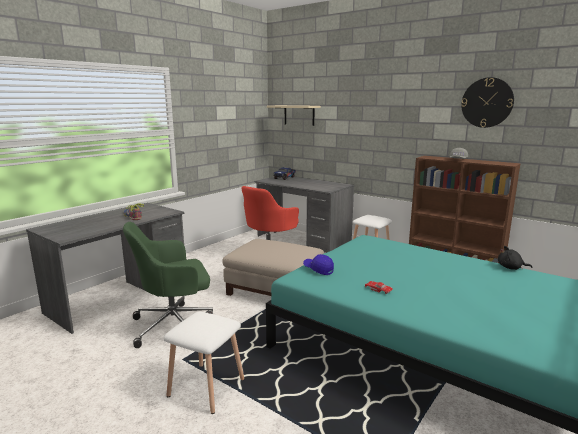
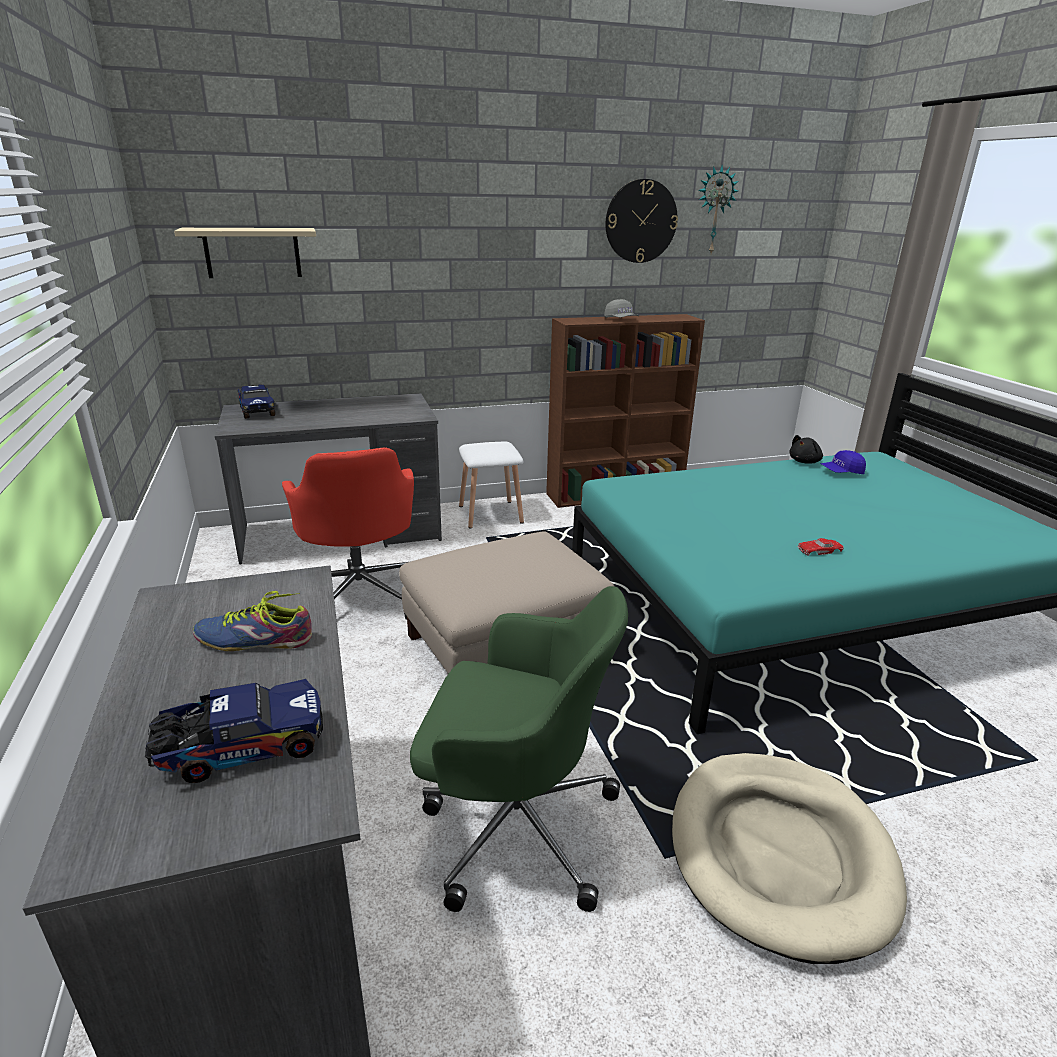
camera: 55 degrees left, 10 degrees up
(84, 227) = (240, 749): none -> toy truck
(174, 325) = (514, 824): green office chair -> green office chair turned 90 degrees counterclockwise
(207, 387) = (780, 854): white stool -> beige dog bed
(318, 269) = (710, 561): blue cap -> blue cap (841, 472)
(547, 95) = (714, 210): none -> wall clock

